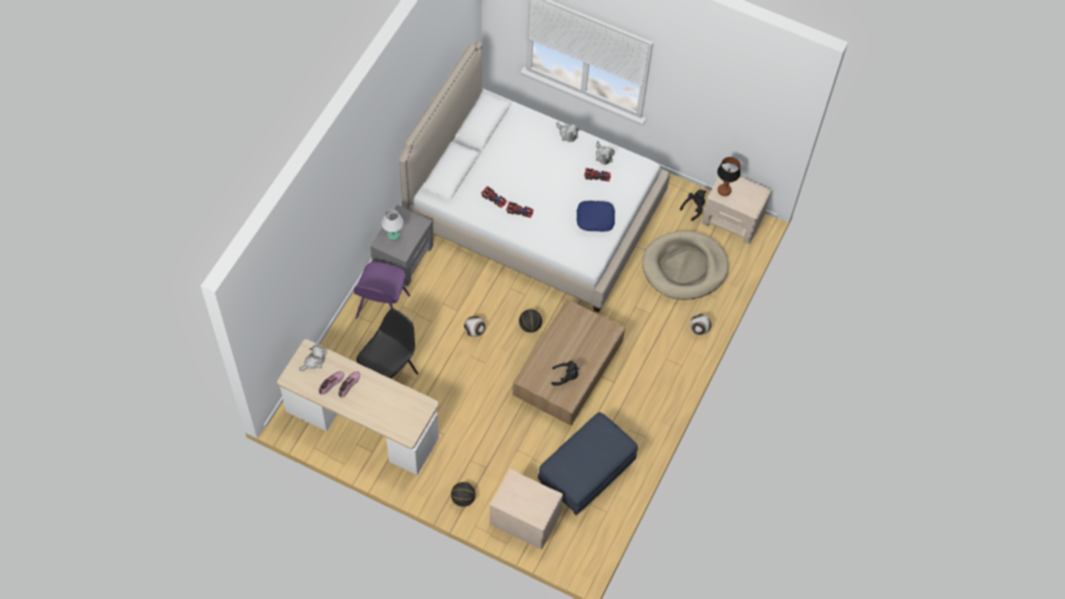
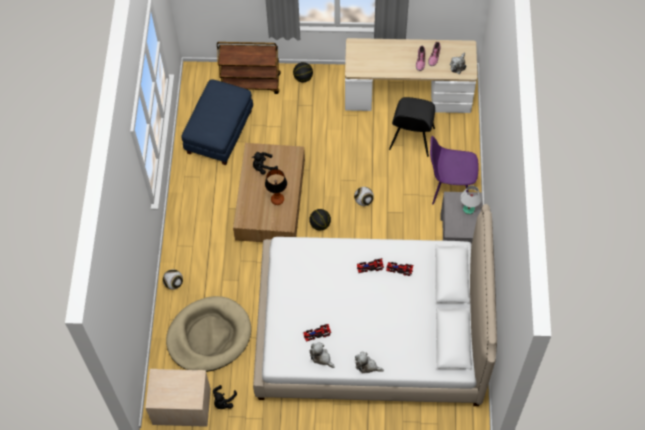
camera: 160 degrees right, 0 degrees up
(382, 308) = (449, 187): purple chair -> purple chair turned 75 degrees counterclockwise
(524, 518) = (251, 83): beige nightstand -> brown cart
(595, 218) = (298, 289): blue pillow -> none
(724, 190) = (192, 385): table lamp -> table lamp (277, 200)

